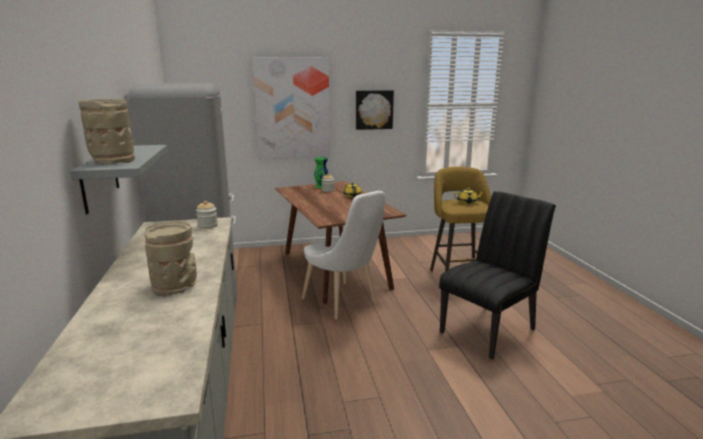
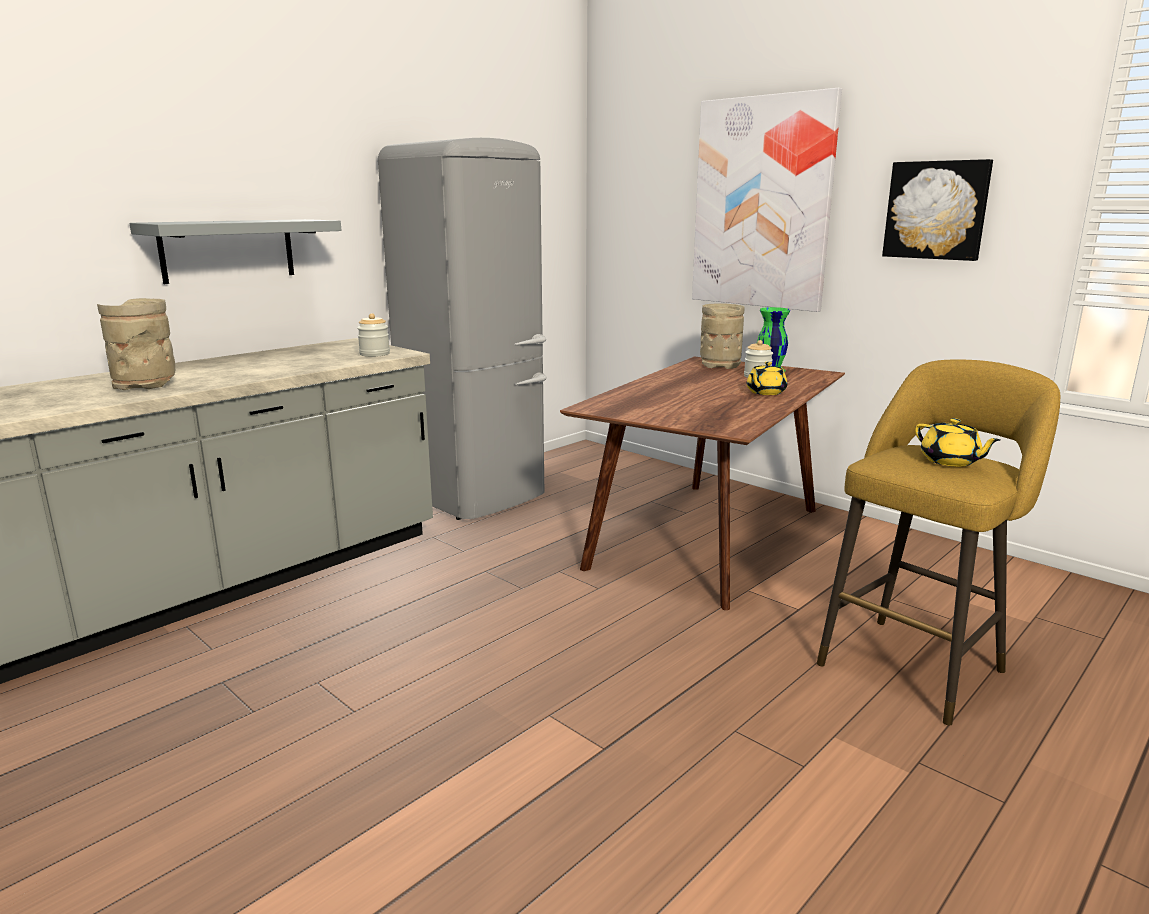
camera: 55 degrees right, 0 degrees up
(112, 161) = (196, 221): beige vase -> beige vase (720, 364)
(343, 303) = (605, 583): white chair -> none
(488, 331) = (716, 776): black chair -> none

